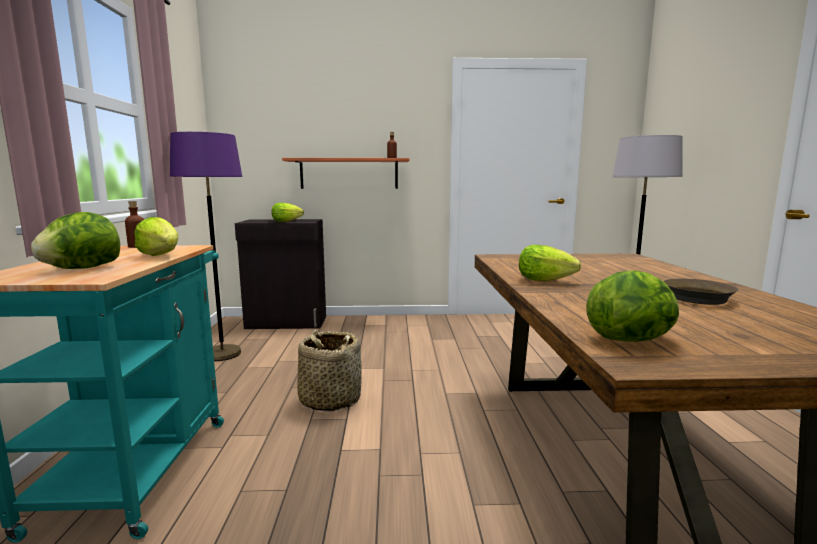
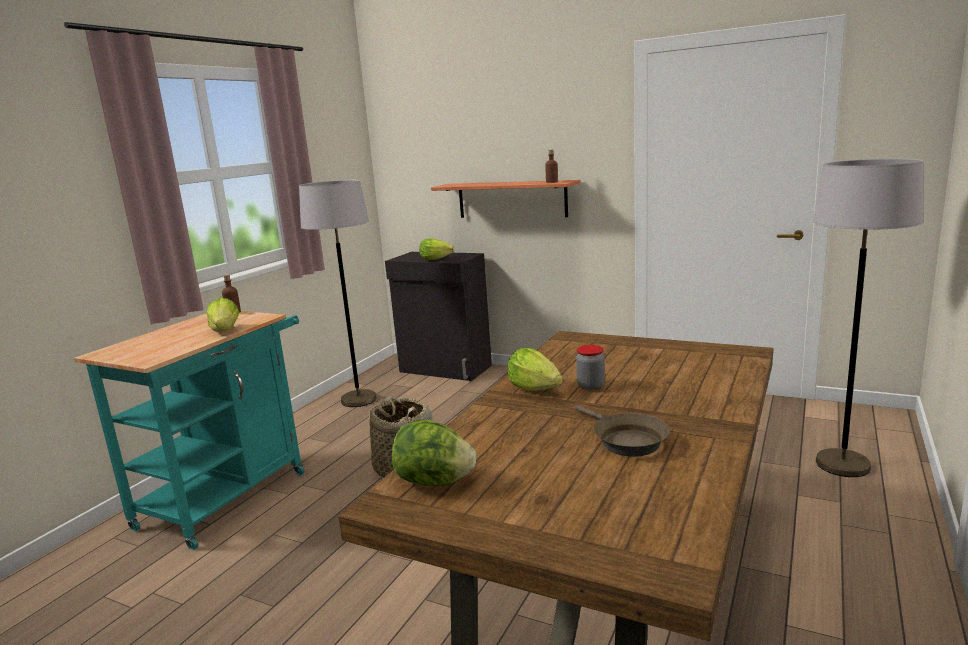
camera: 30 degrees right, 5 degrees up
(82, 268) = (159, 345): lettuce -> none
(222, 354) = (359, 400): purple floor lamp -> grey floor lamp
(581, 276) = (591, 386): none -> jar

